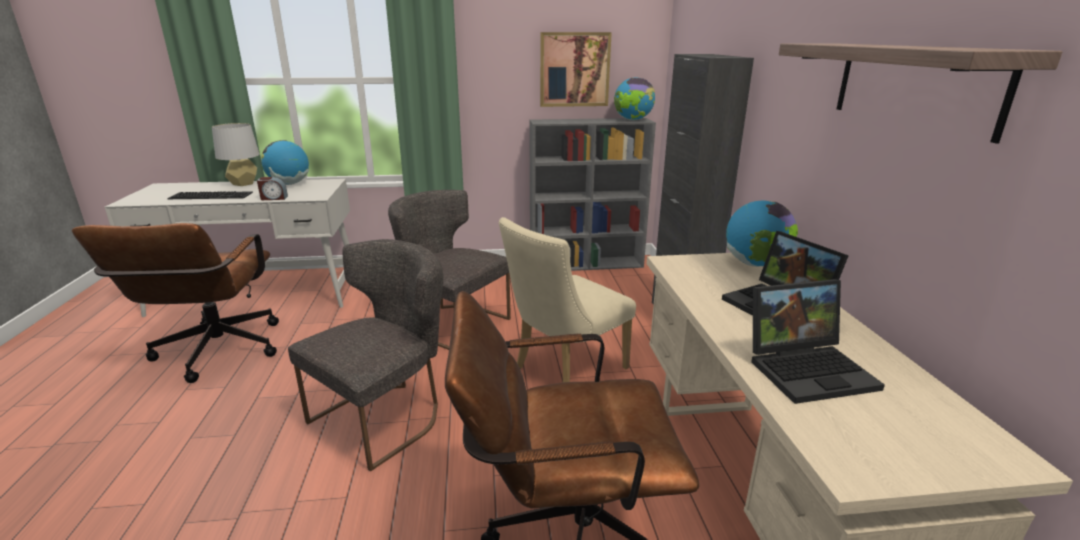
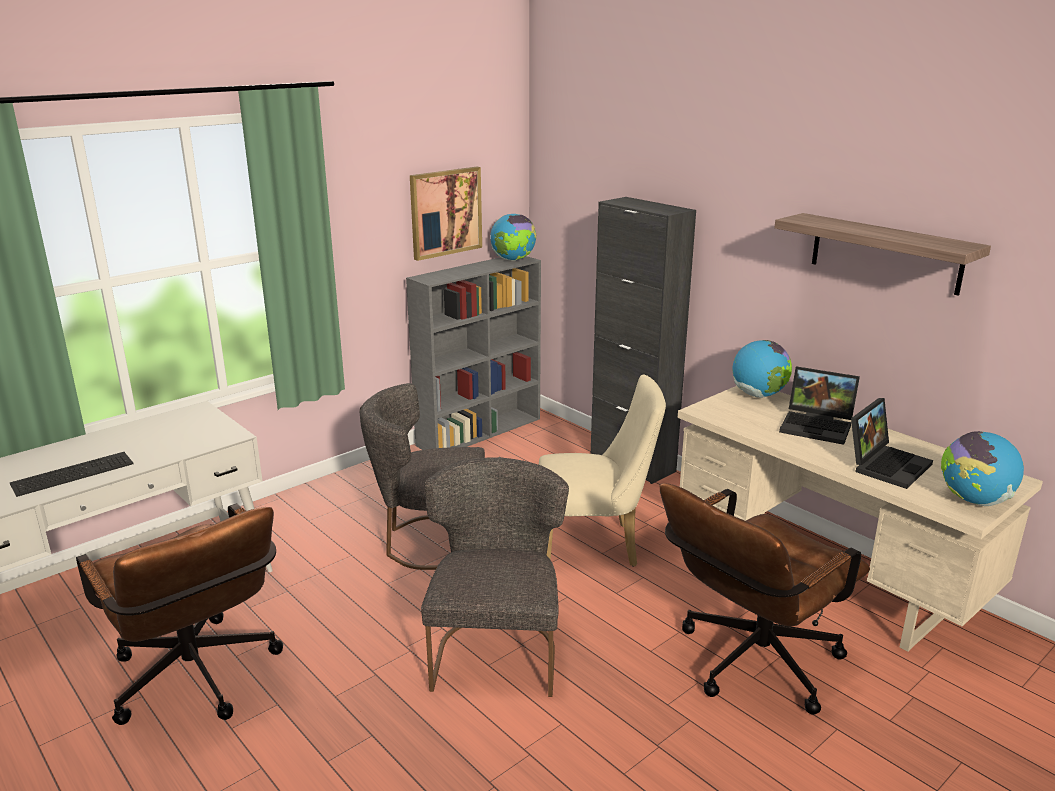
camera: 35 degrees left, 0 degrees up
(243, 184) = (75, 444): grey table lamp -> none
(274, 198) = (178, 452): alarm clock -> none
(289, 184) = (148, 428): globe -> globe (974, 500)
(564, 371) = (596, 546): beige chair -> beige chair turned 105 degrees counterclockwise

